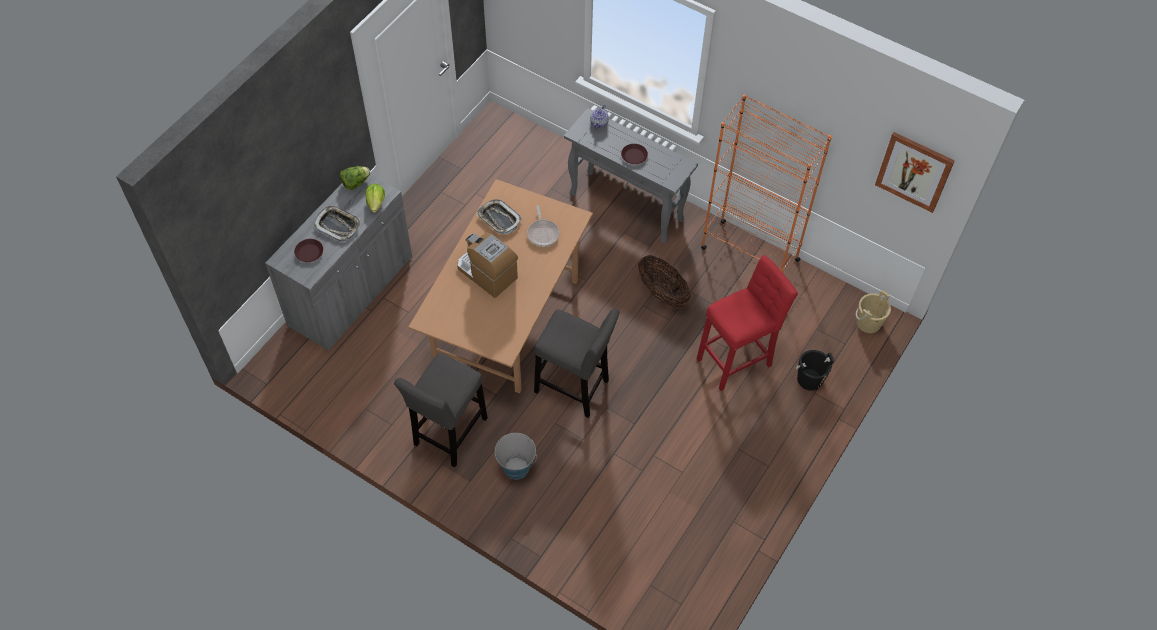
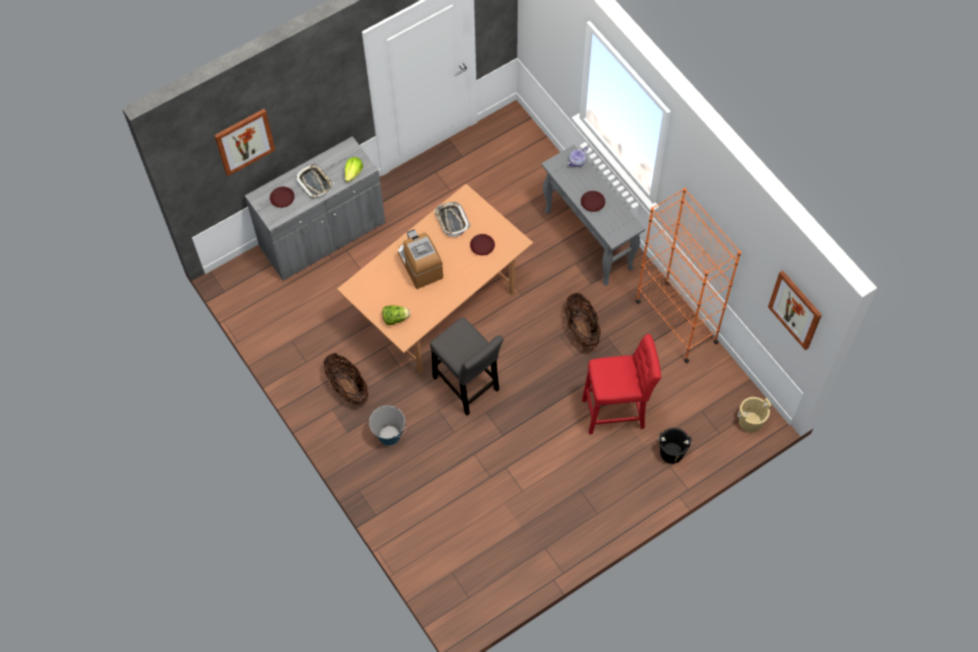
camera: 25 degrees right, 5 degrees up
(255, 193) = (244, 141): none -> picture
(355, 183) = (345, 150): lettuce -> lettuce (395, 318)
(448, 435) = (347, 387): grey stool -> basket
(543, 233) = (482, 246): frying pan -> brown plate

